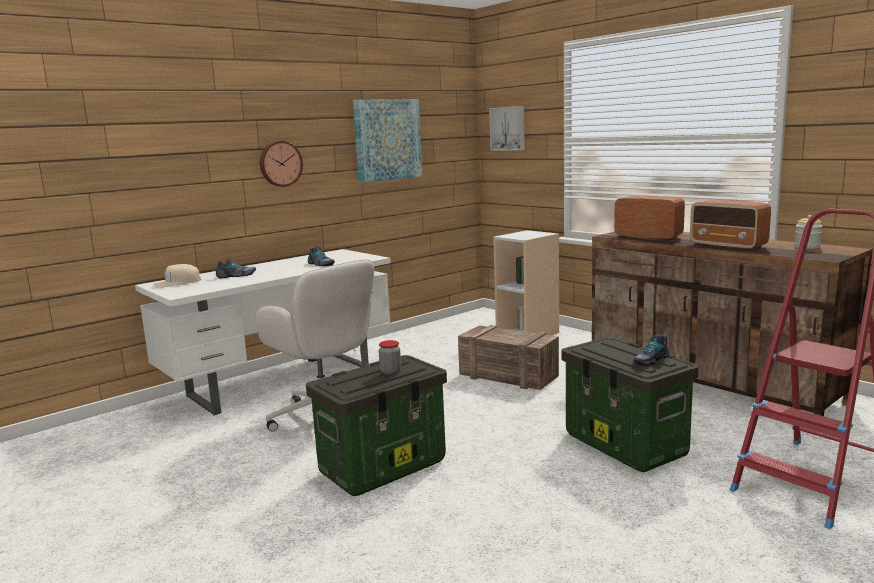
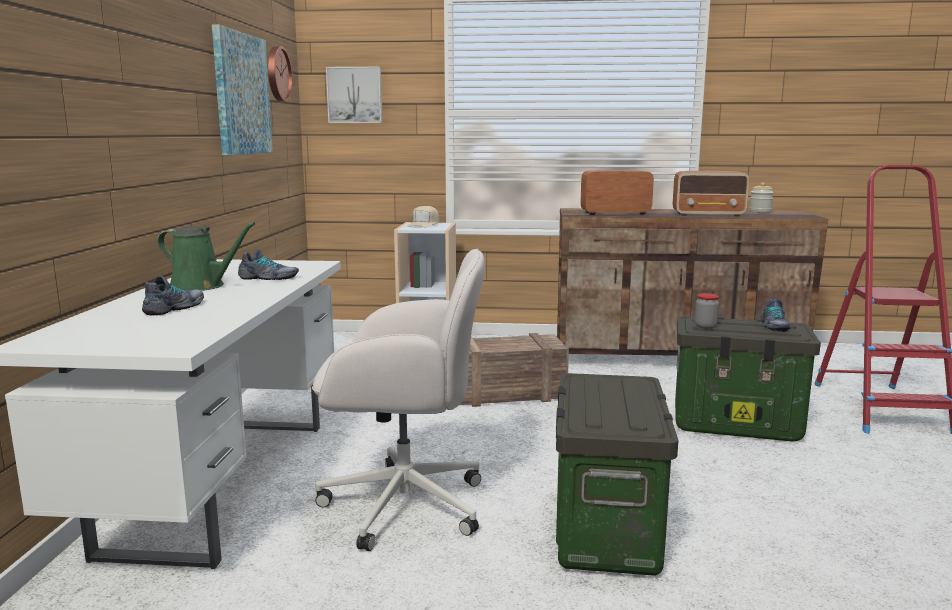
camera: 45 degrees left, 0 degrees up
(177, 283) = (90, 334): beige cap -> beige cap (424, 224)
(280, 163) = (149, 114): wall clock -> wall clock (277, 74)
(281, 265) = (201, 286): none -> green watering can
(390, 372) = (618, 392): jar -> jar (705, 326)

